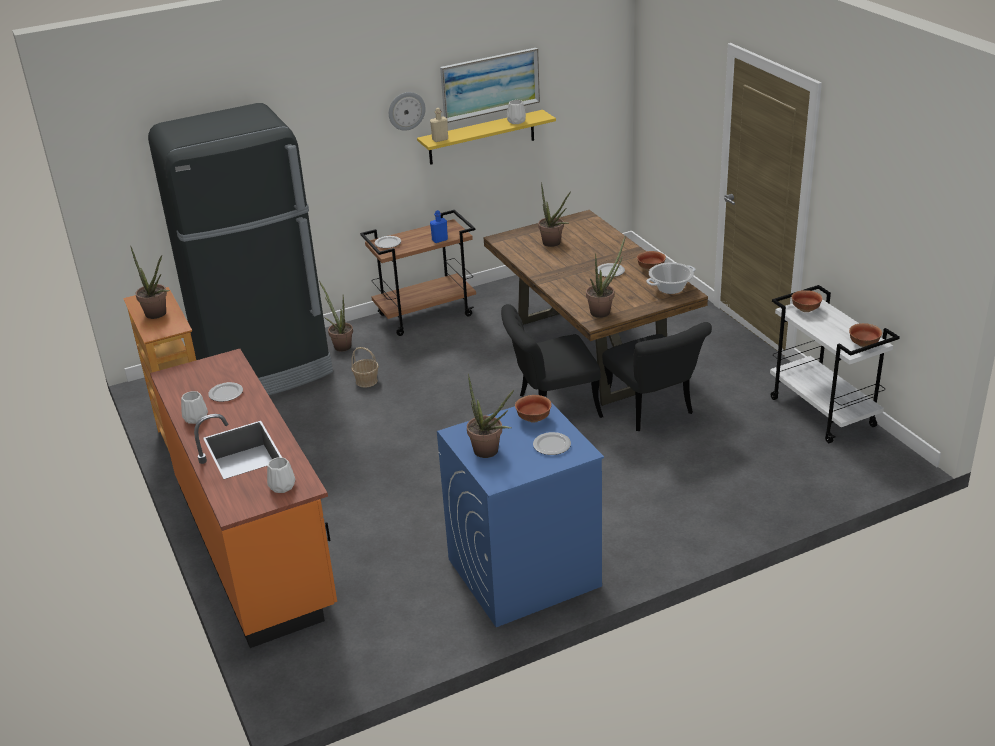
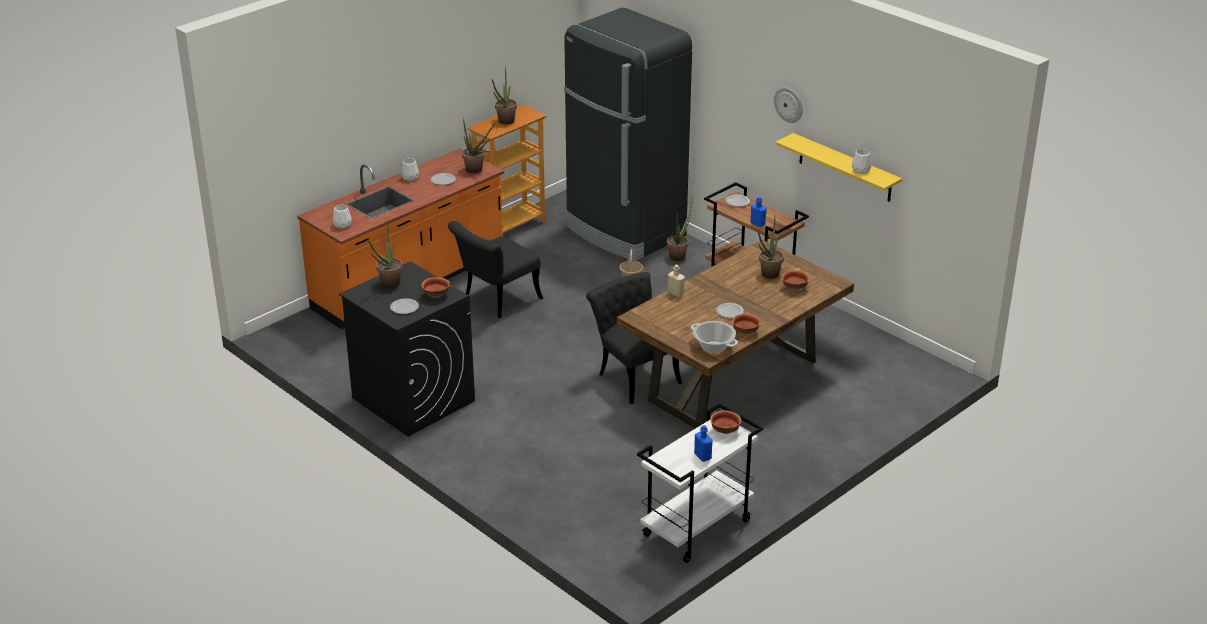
camera: 70 degrees right, 0 degrees up
(440, 139) = (794, 143): beige bottle -> beige bottle (675, 293)
(490, 84) = (859, 125): picture -> none
(523, 573) = (412, 399): blue washing machine -> black washing machine
(603, 311) = (654, 318): potted plant -> potted plant (477, 170)
(653, 411) = (653, 429): black chair -> black chair (496, 301)
(846, 326) = (702, 456): none -> blue bottle
(864, 344) = (673, 468): bowl -> bowl (794, 288)

